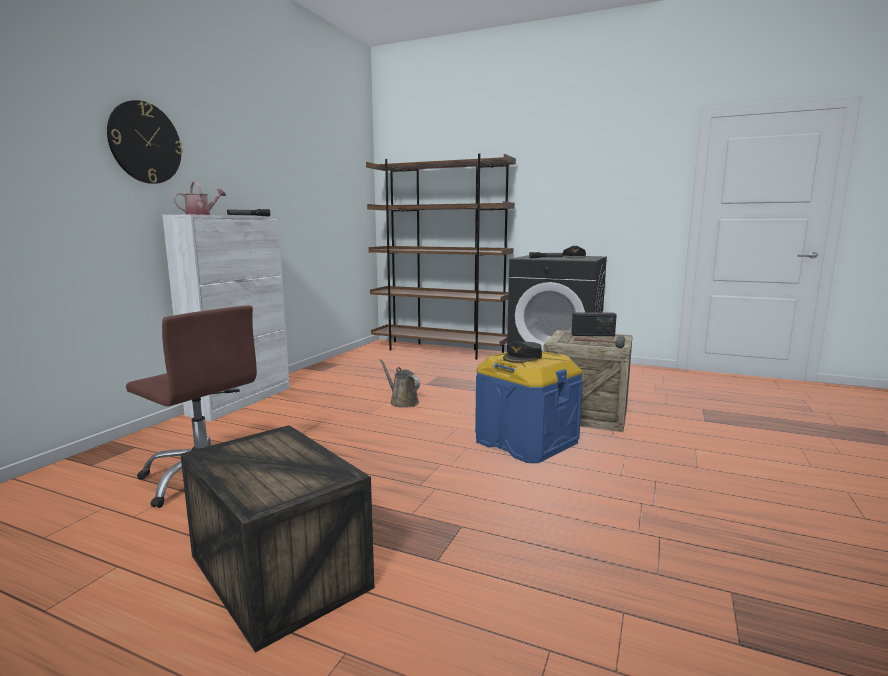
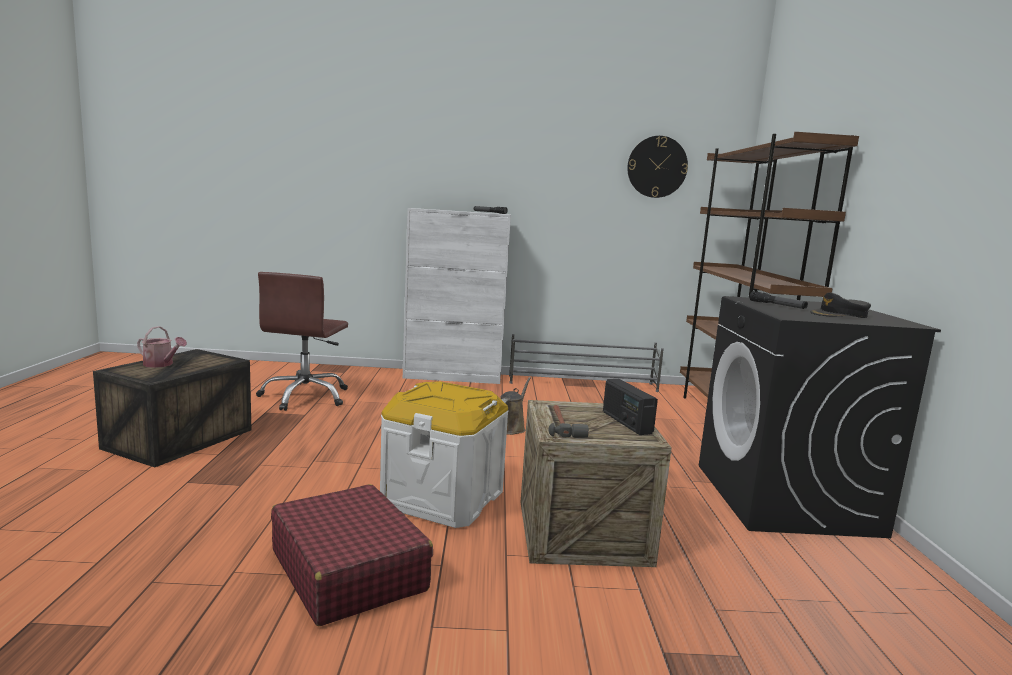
camera: 65 degrees right, 0 degrees up
(145, 143) = (410, 152): wall clock -> wall clock (657, 167)
(201, 214) = (435, 209): watering can -> watering can (161, 364)
(327, 365) = (583, 383): none -> grey shoe rack
(523, 357) = (444, 392): black cap -> none
(525, 442) = (442, 498): blue storage box -> white storage box
(633, 485) = (348, 570): none -> red suitcase

